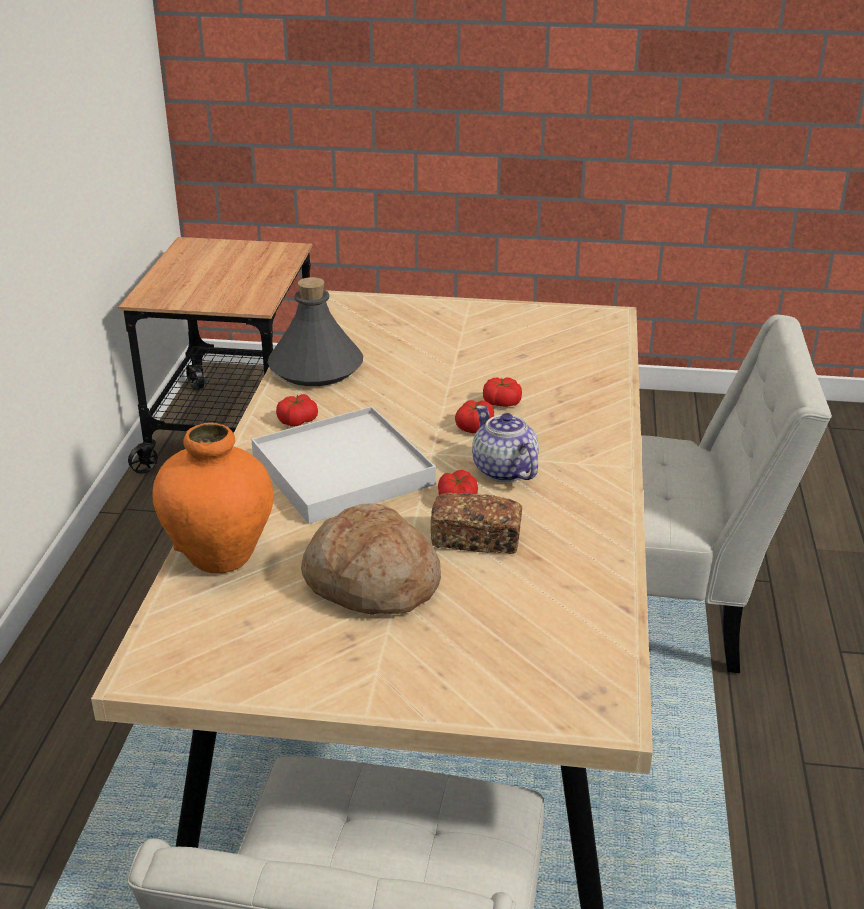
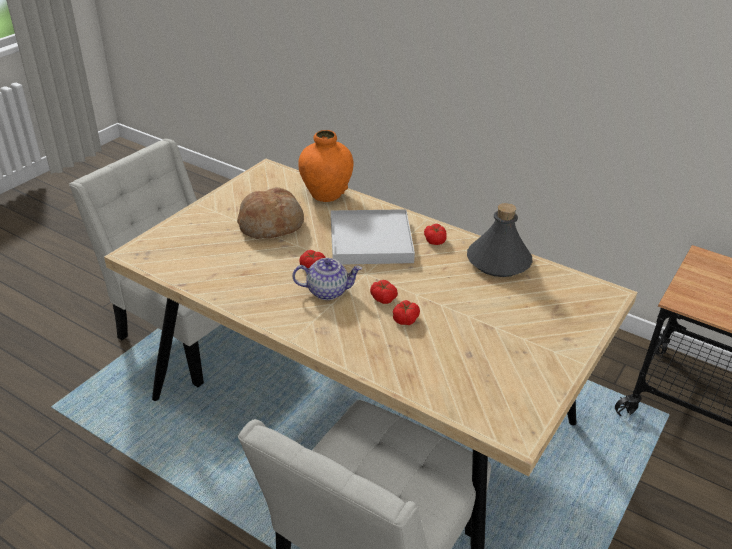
camera: 115 degrees right, 5 degrees up
(476, 539) = (274, 261): bread -> none

